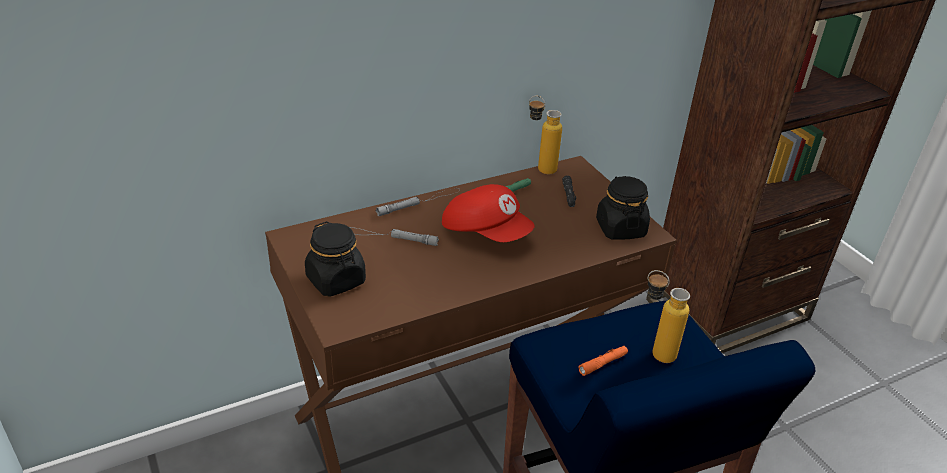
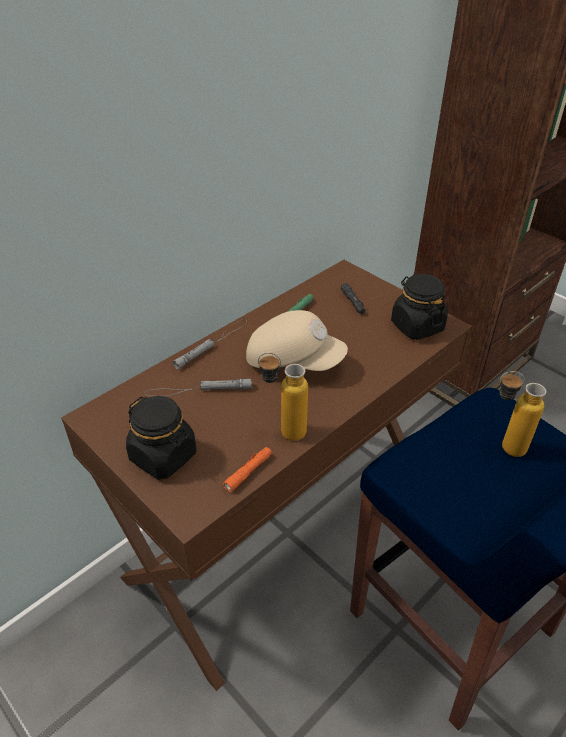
camera: 15 degrees left, 5 degrees up
(486, 232) = (294, 360): red cap -> beige cap
(539, 168) = (312, 280): bottle -> bottle (283, 431)
(602, 363) = (464, 474): orange flashlight -> orange flashlight (248, 472)

